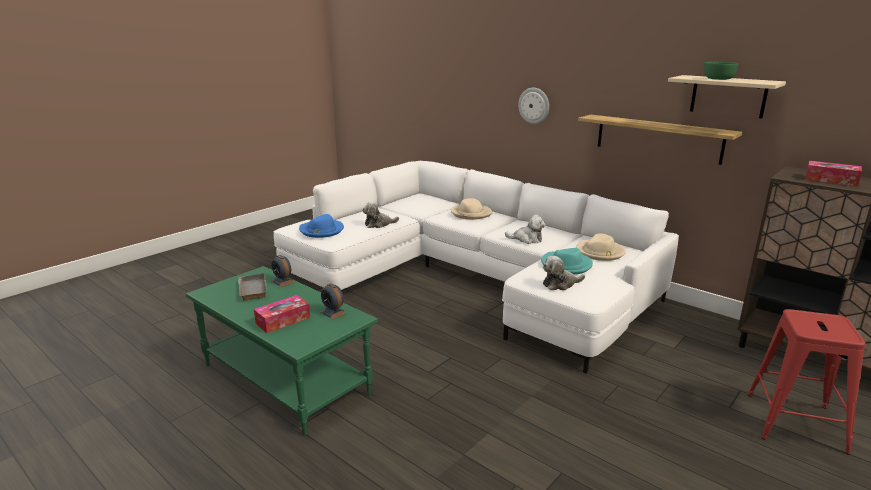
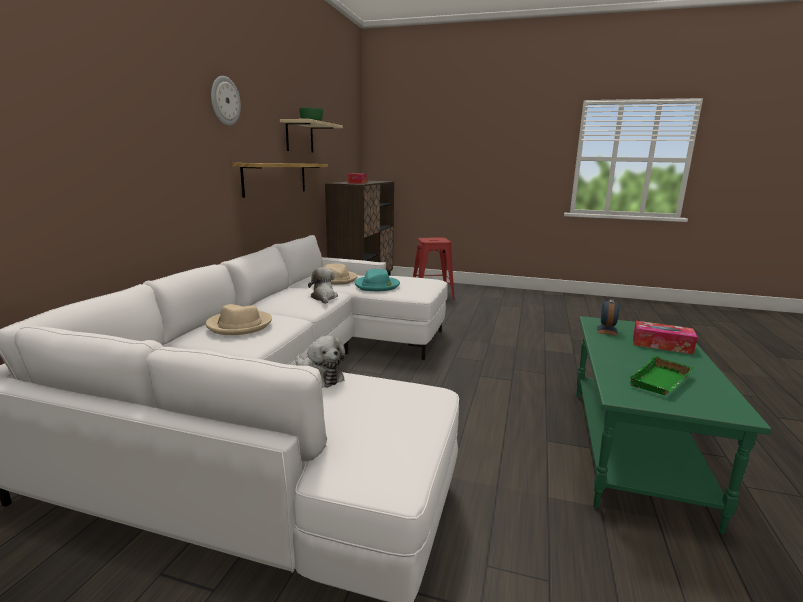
camera: 115 degrees left, 5 degrees down
(251, 290) = (662, 382): grey tray -> green tray
(282, 281) = (610, 371): alarm clock -> none
(321, 231) = (393, 419): blue hat -> none
(534, 105) = (176, 158): wall clock -> wall clock (224, 101)
(560, 284) = (418, 285): plush toy -> none

